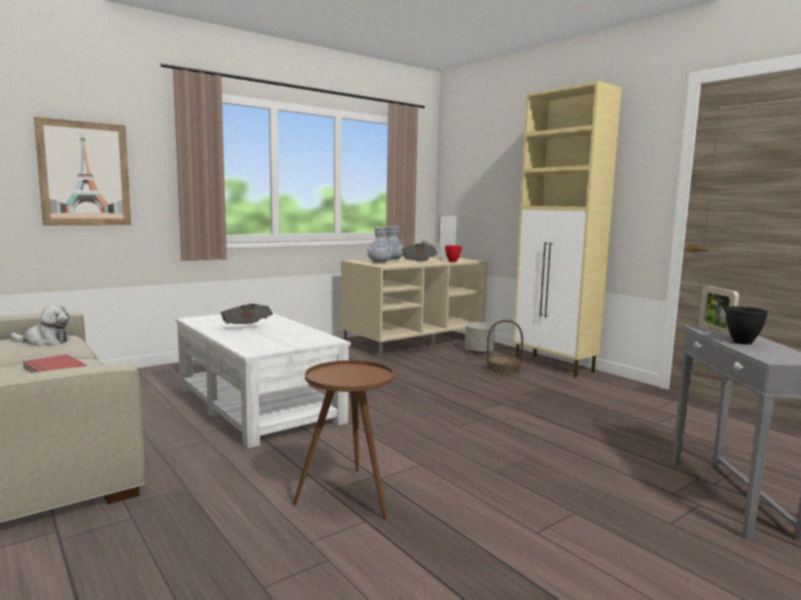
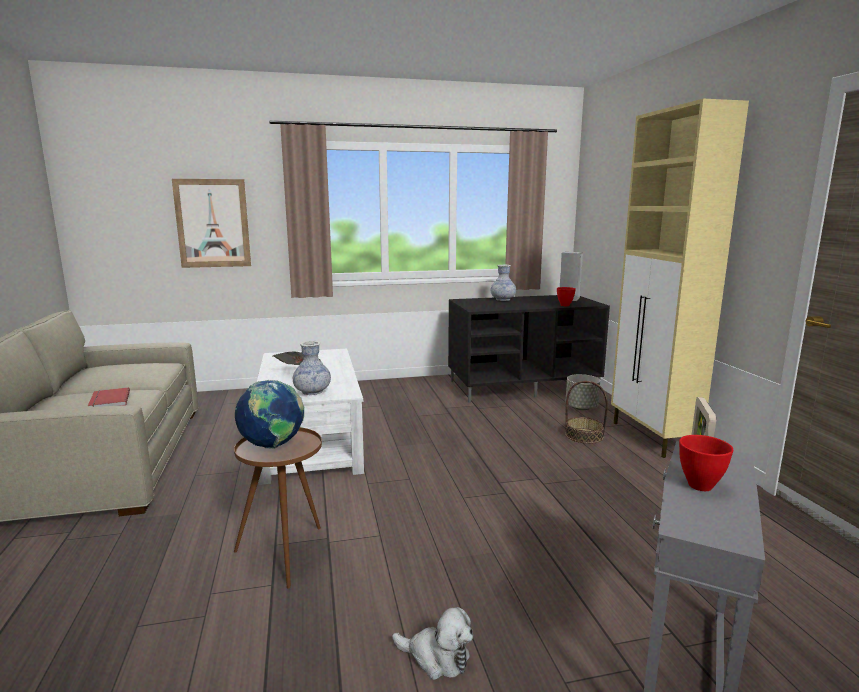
camera: 25 degrees right, 5 degrees up
(45, 342) = (143, 370): plush toy -> plush toy (436, 657)
(343, 376) = (273, 446): none -> globe
(379, 262) = (482, 303): vase -> vase (312, 391)
(414, 342) = (523, 386): beige tv stand -> black tv stand
(419, 263) = (522, 306): newspaper -> none
(742, 342) = (701, 485): black bowl -> red bowl

